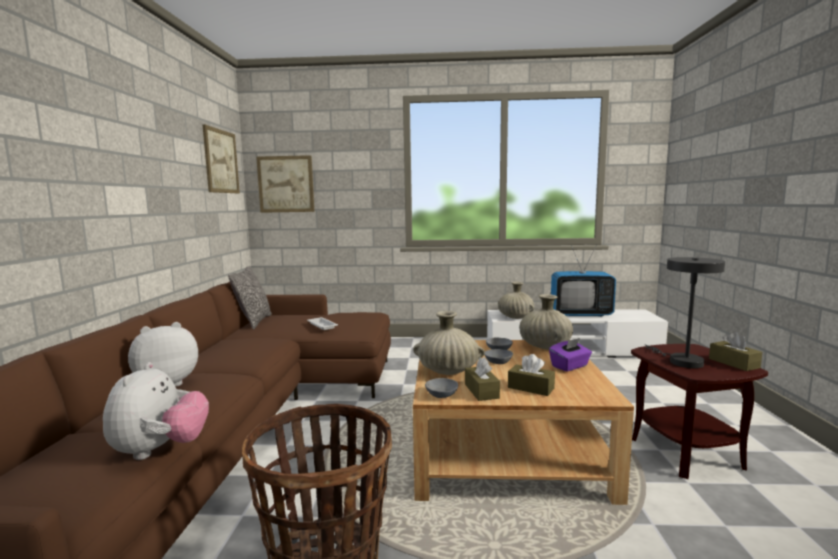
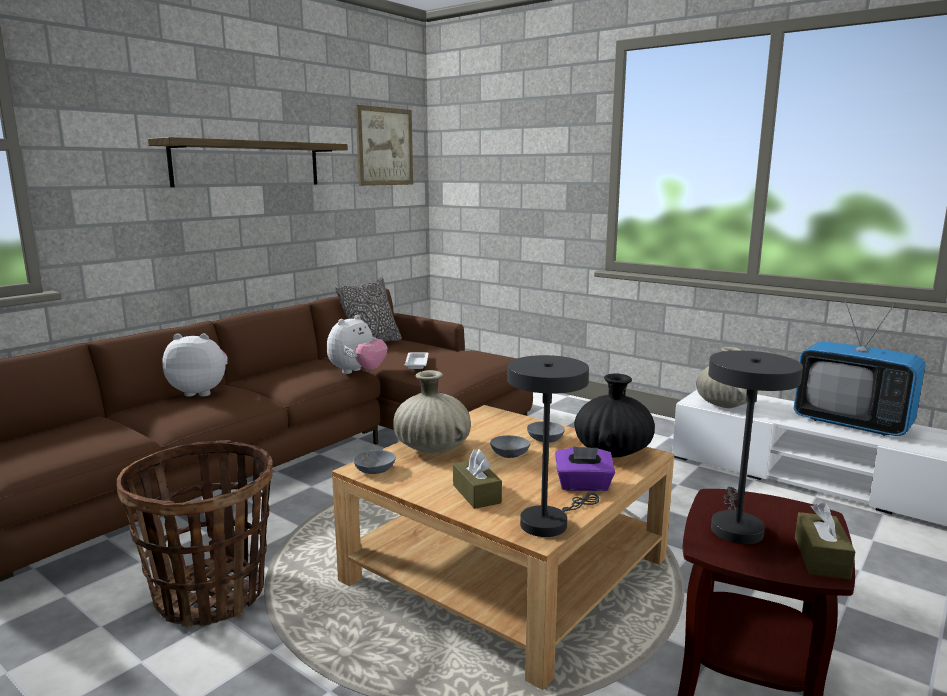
camera: 35 degrees right, 5 degrees up
(135, 166) = (248, 164): none -> shelf
(160, 450) = (115, 446): plush toy -> plush toy (357, 372)
(286, 184) = (468, 173): picture -> none
(481, 391) = (419, 479): brown tissue box -> none
(545, 346) = (613, 452): beige vase -> black vase
(596, 389) = (549, 521): none -> grey table lamp

